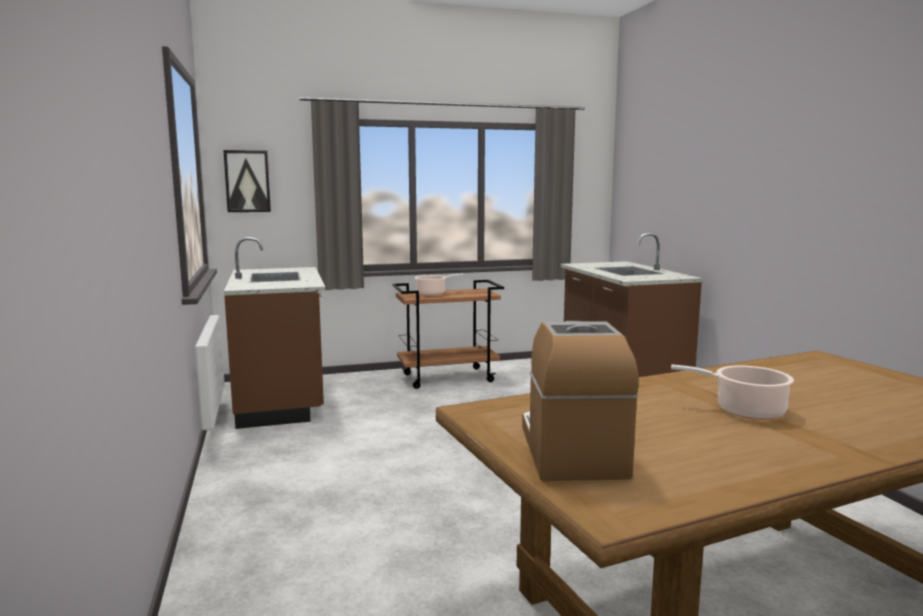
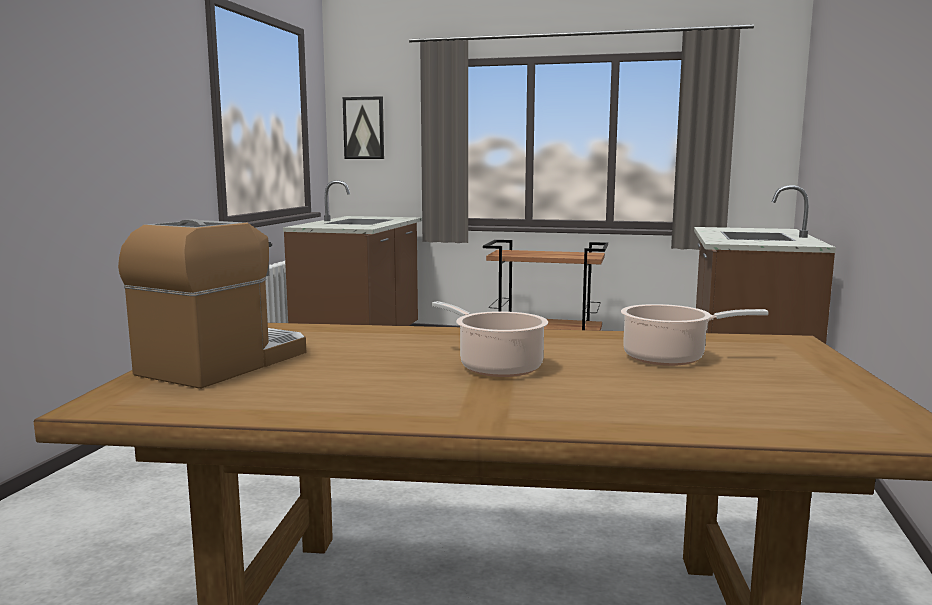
camera: 30 degrees right, 0 degrees up
(432, 293) = (530, 252): cooking pot -> cooking pot (669, 358)

